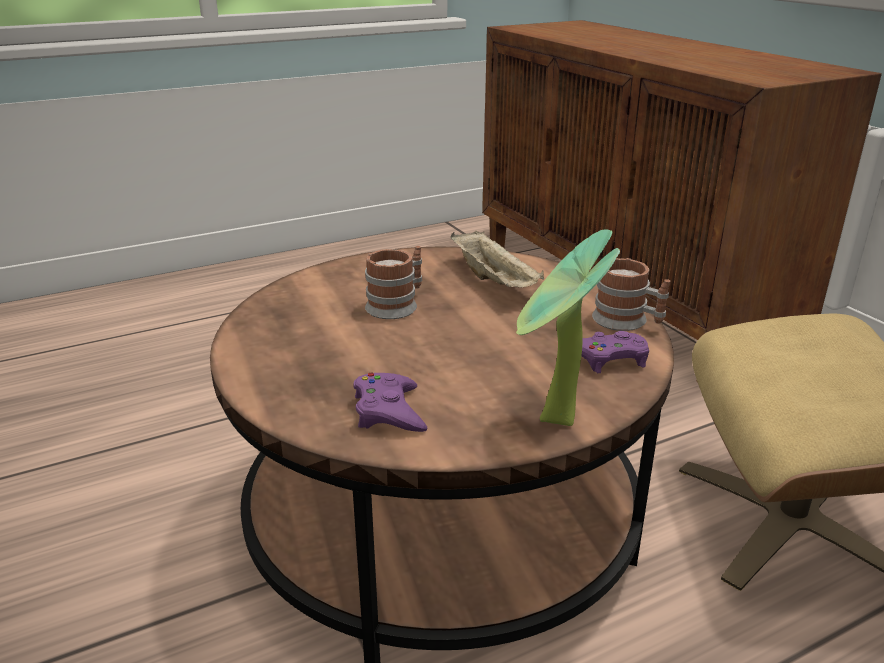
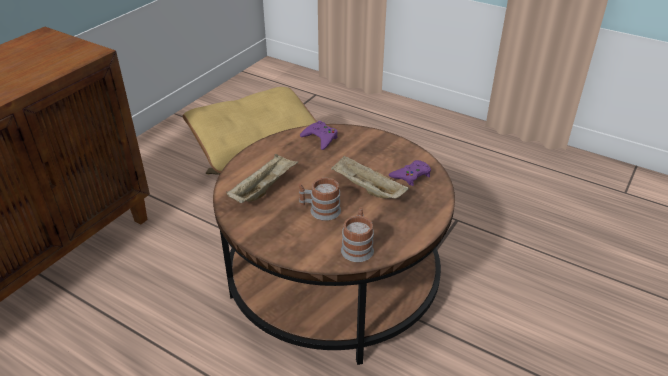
camera: 120 degrees left, 10 degrees up
(403, 354) = (366, 189): none -> beige tray
(553, 424) = (380, 139): potted plant -> none
(628, 322) = (281, 140): mug -> mug (357, 247)

